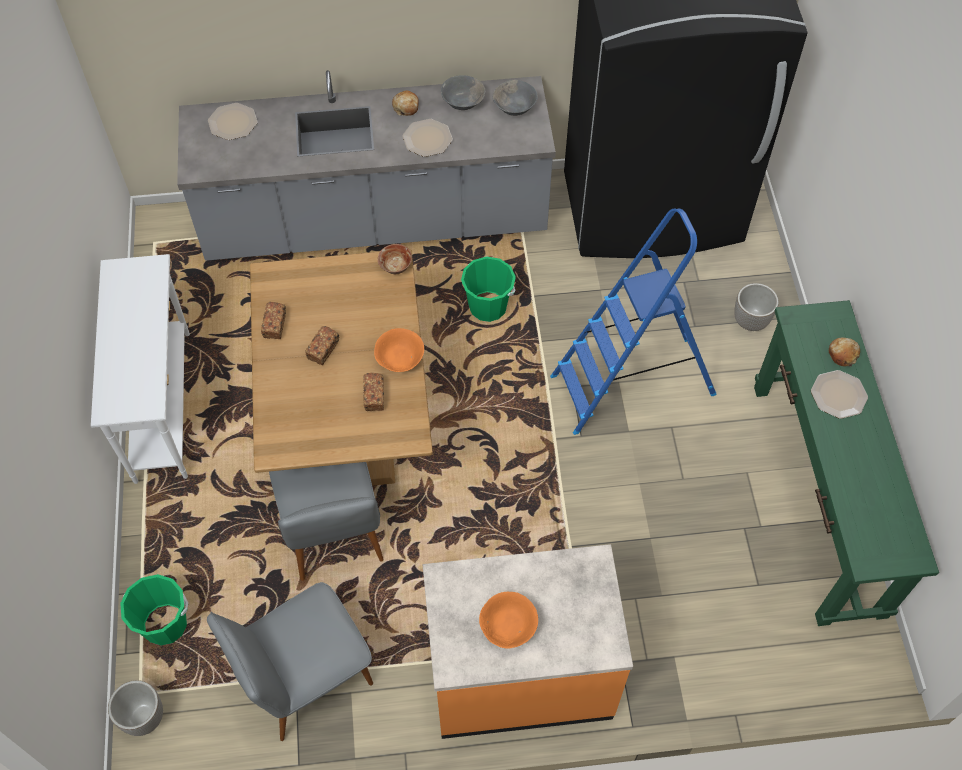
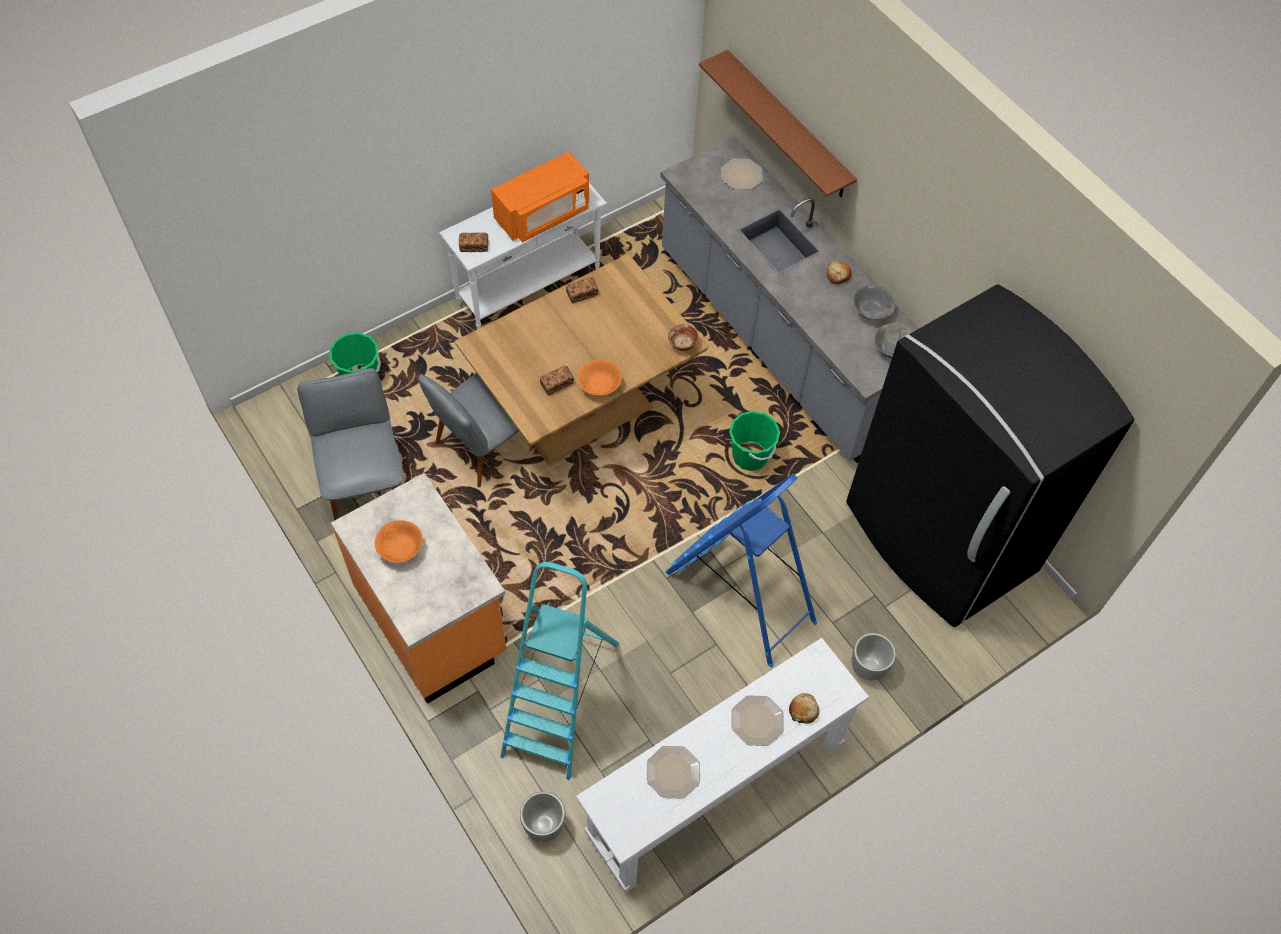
camera: 60 degrees right, 0 degrees up
(142, 316) = (543, 214): none -> orange microwave
(144, 718) = (288, 401): planter -> planter (543, 826)
(247, 34) = (788, 126): none -> brown shelf
(306, 675) = (364, 481): grey chair -> grey chair turned 45 degrees clockwise
(323, 350) = (578, 334): bread -> bread (474, 246)
(427, 138) = (815, 304): plate -> plate (673, 772)
(666, 587) = (561, 699): none -> turquoise step ladder
(817, 496) = (715, 790): green console table -> white console table

